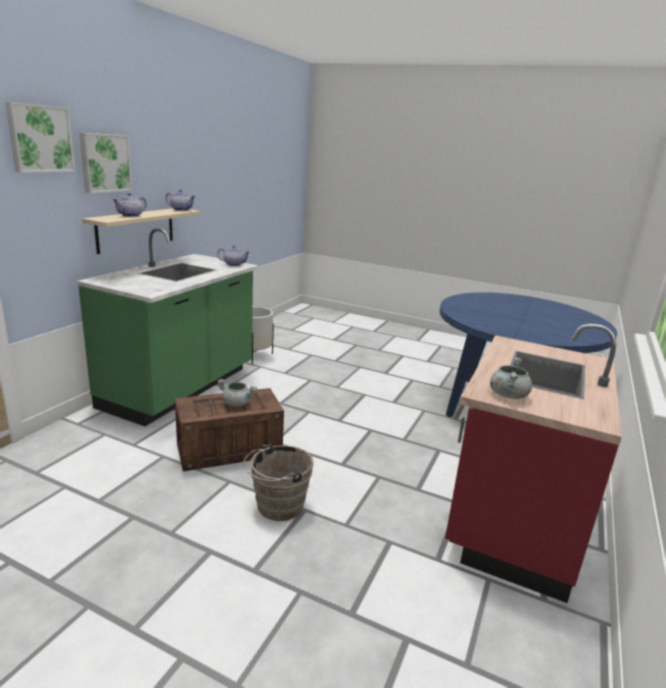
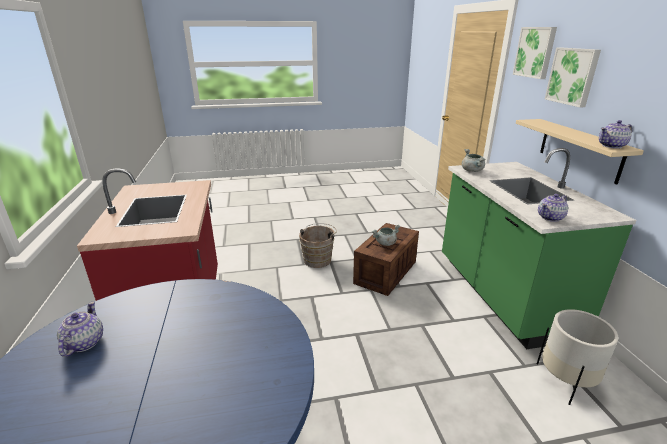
camera: 145 degrees right, 5 degrees up
(131, 216) = (553, 127): teapot -> teapot (84, 343)
(508, 394) = (183, 187): grey cooking pot -> grey cooking pot (472, 171)

